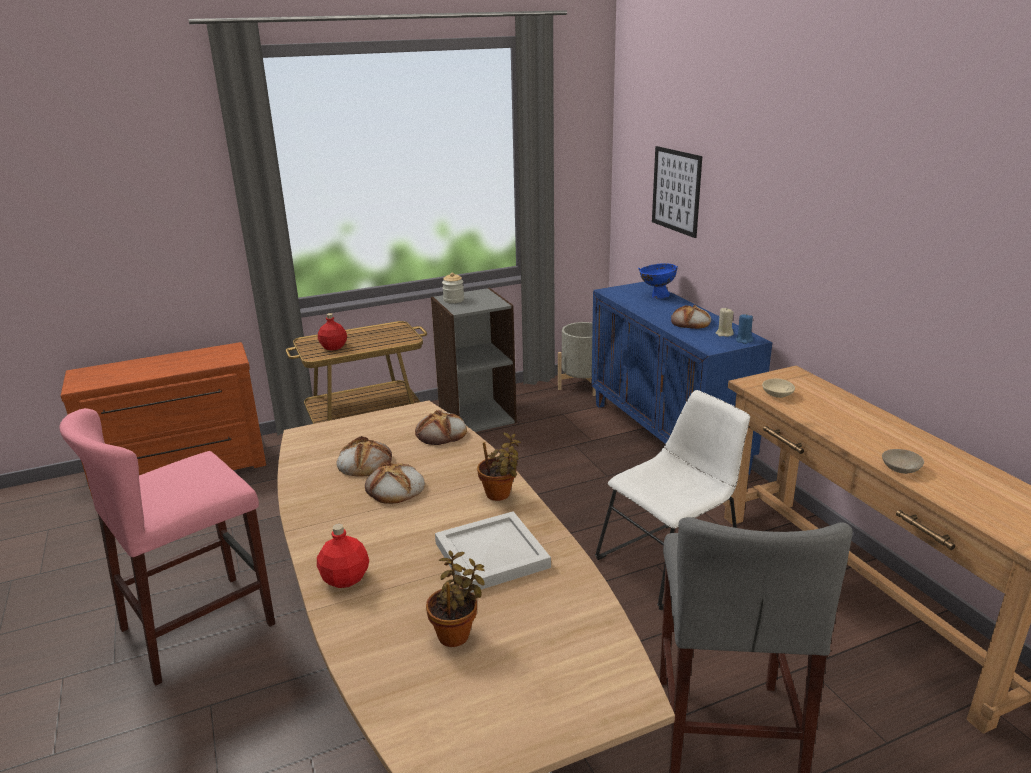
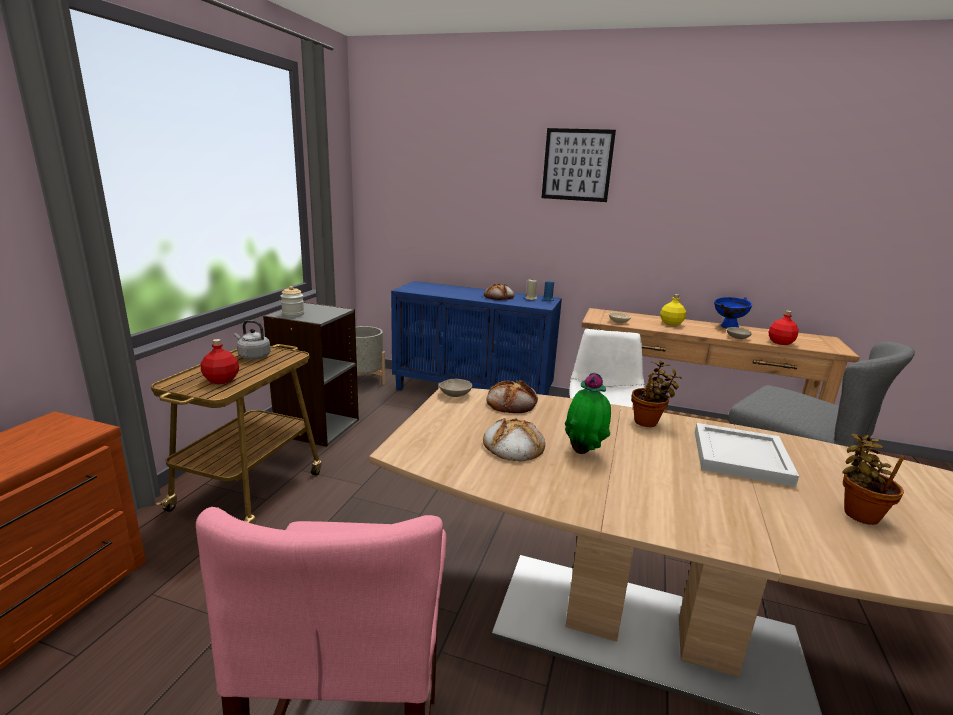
camera: 50 degrees left, 5 degrees down
(344, 579) = (731, 531): red bottle -> red bottle (780, 342)
(384, 333) = (253, 356): none -> grey kettle
(395, 489) = (584, 451): bread -> potted plant
(419, 411) = (455, 394): none -> beige bowl
(656, 296) = (442, 287): blue bowl -> blue bowl (727, 327)
(676, 191) = (443, 204): picture -> picture (577, 165)
(853, 419) = (671, 323): none -> yellow bottle

